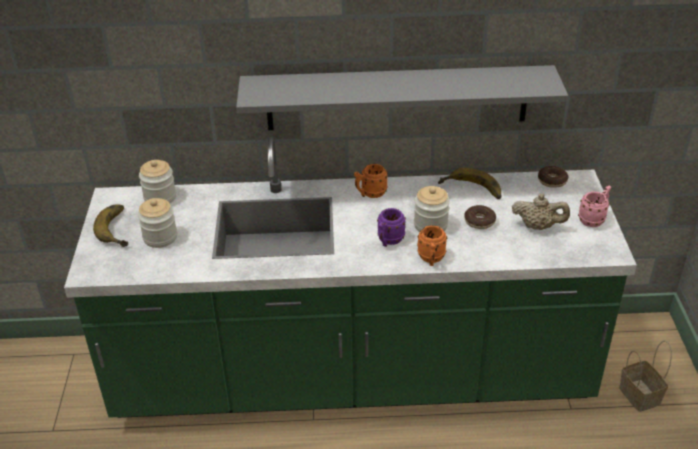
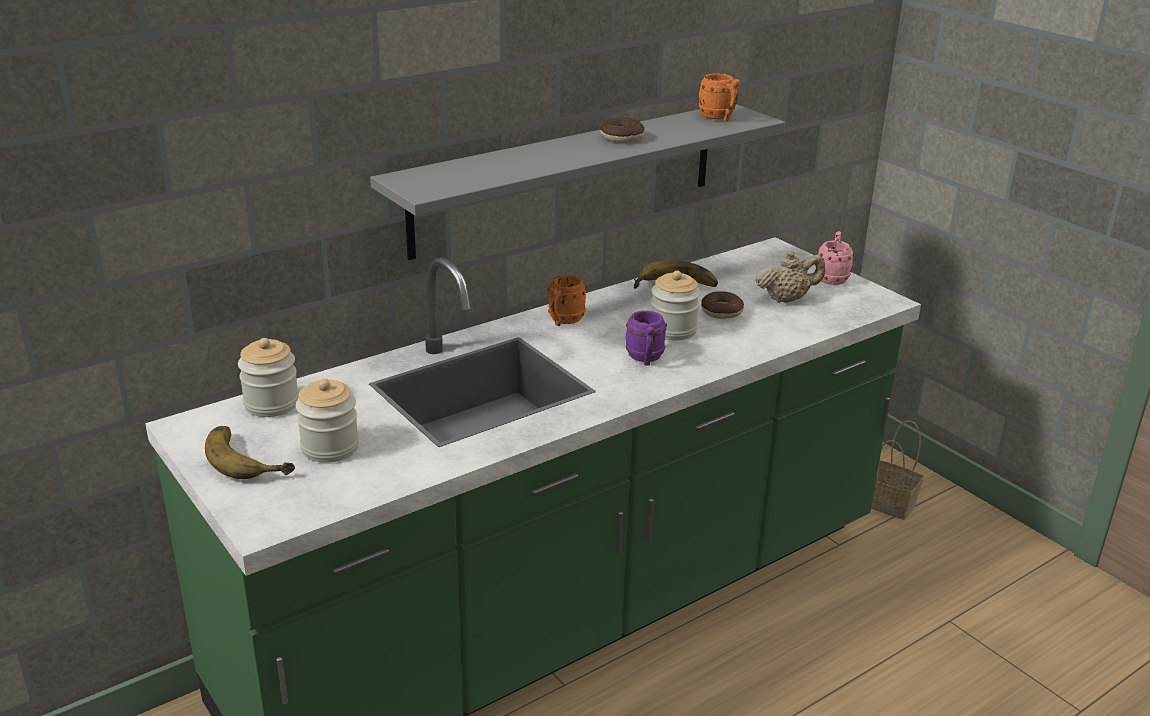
camera: 35 degrees left, 10 degrees down
(431, 259) = (716, 361): orange mug -> orange mug (719, 118)
(552, 181) = (748, 257): donut -> donut (621, 138)

